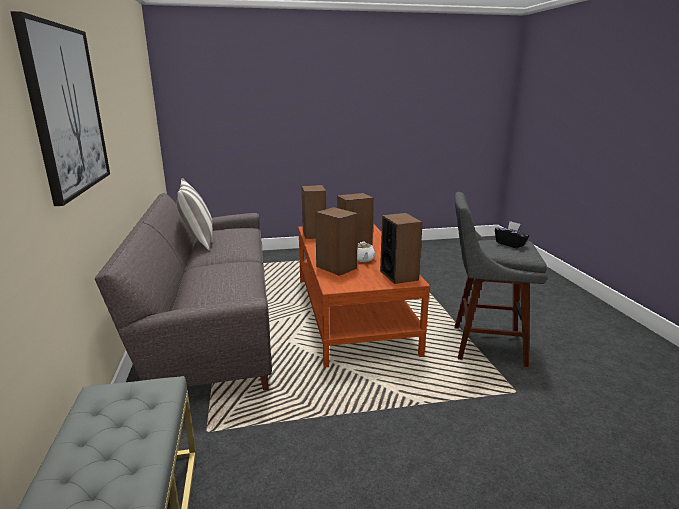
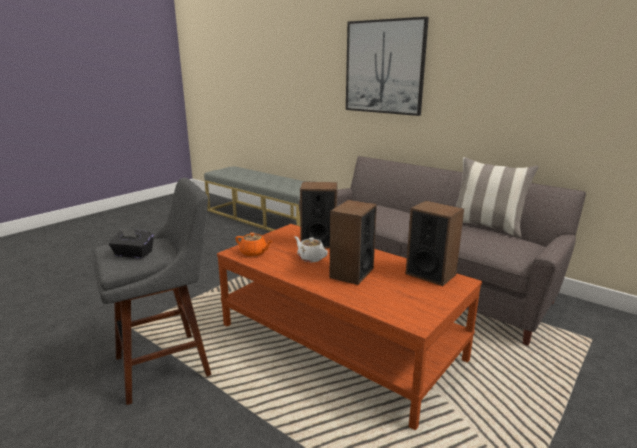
camera: 140 degrees right, 0 degrees up
(399, 275) = (254, 253): speaker -> orange teapot

